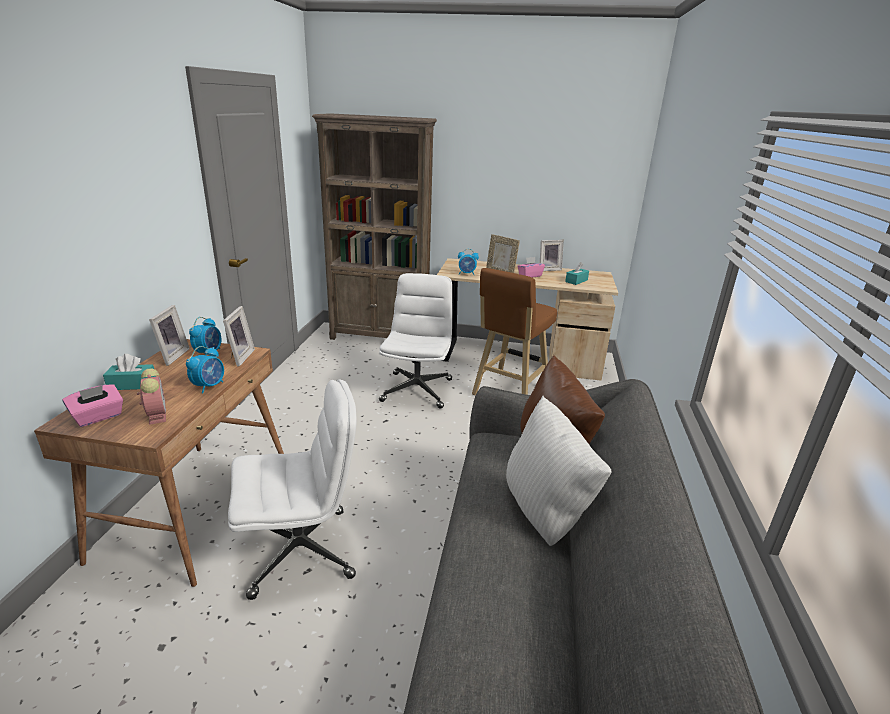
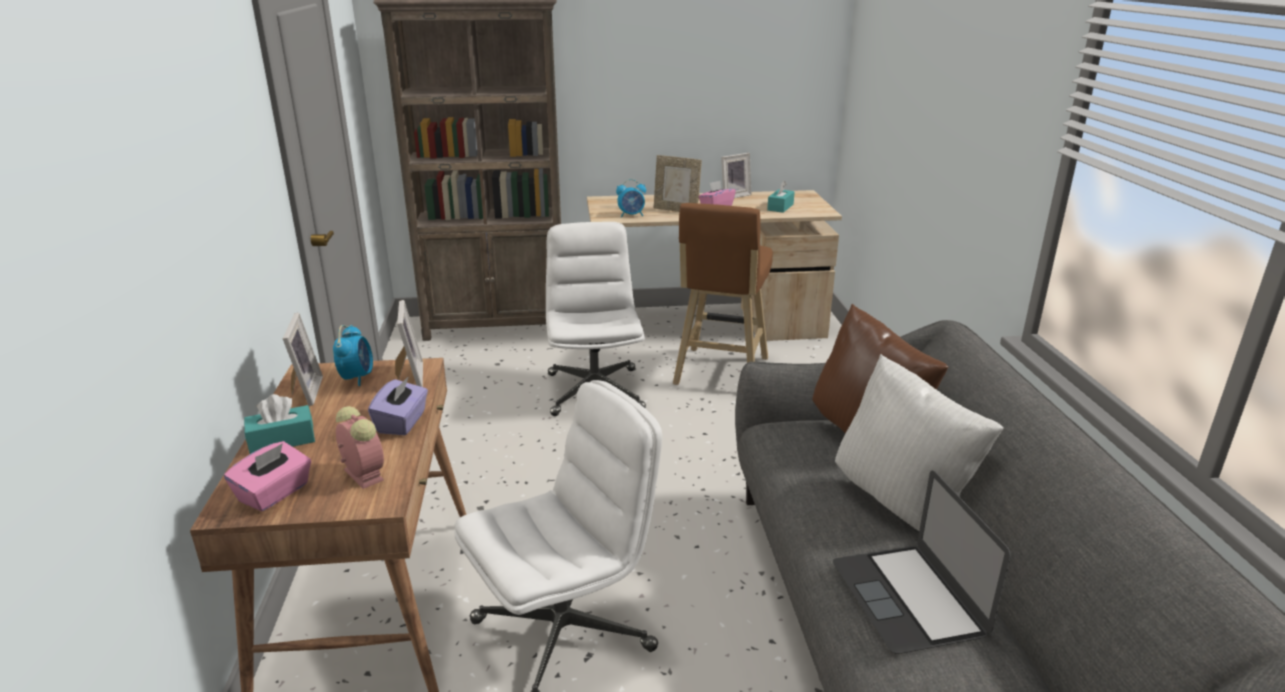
camera: 15 degrees left, 0 degrees up
(209, 386) = (402, 422): alarm clock -> purple tissue box
(501, 589) = (908, 597): none -> laptop

